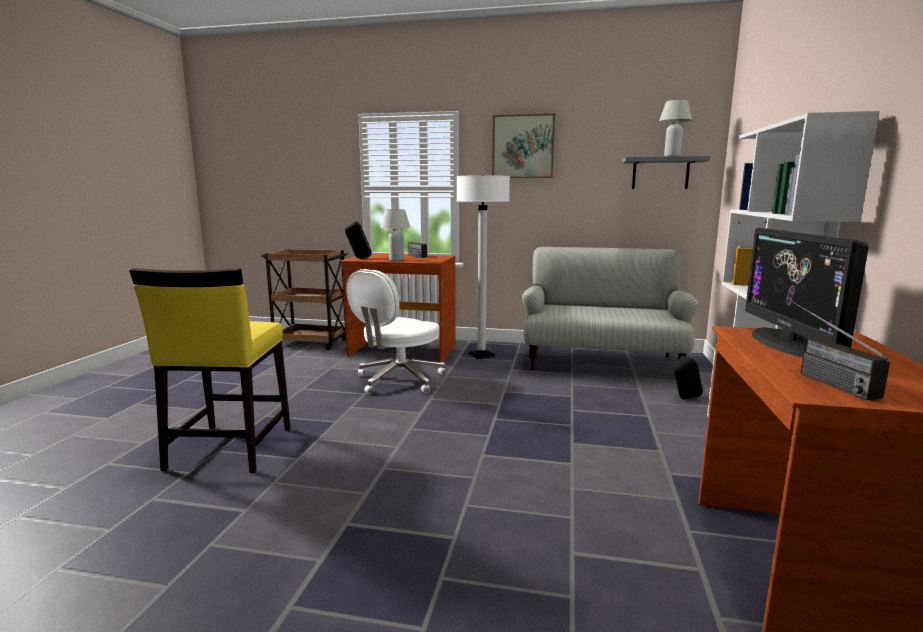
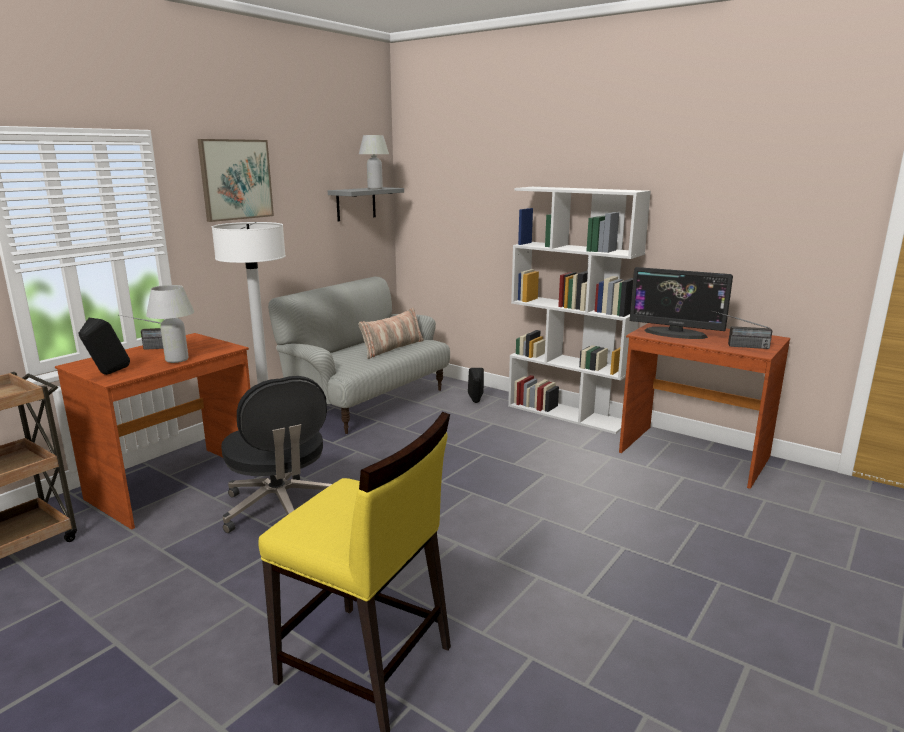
camera: 65 degrees left, 5 degrees up
(399, 380) = (280, 508): white office chair -> black office chair
(625, 314) = (392, 348): none -> pillow

